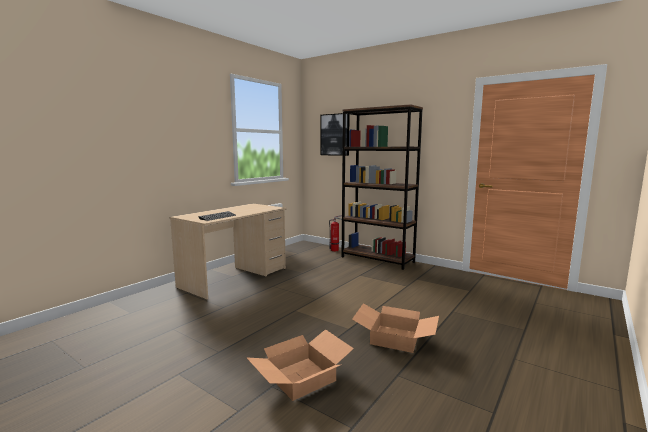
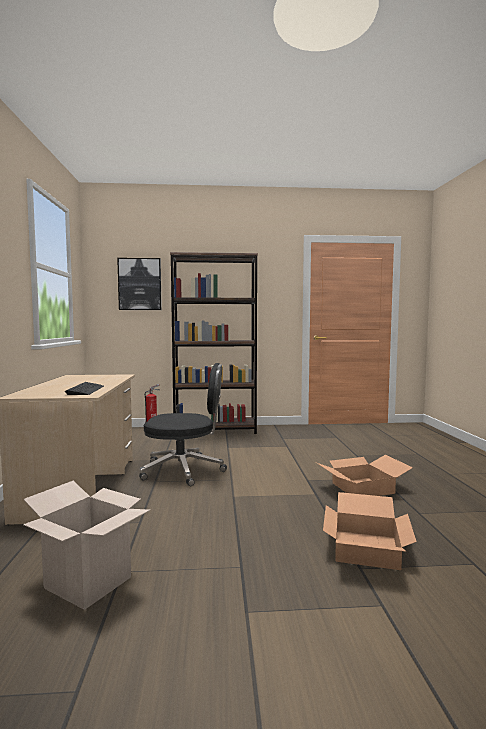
camera: 40 degrees left, 5 degrees down
(155, 328) = (88, 583): none -> cardboard box
(300, 284) = (184, 470): none -> black office chair

